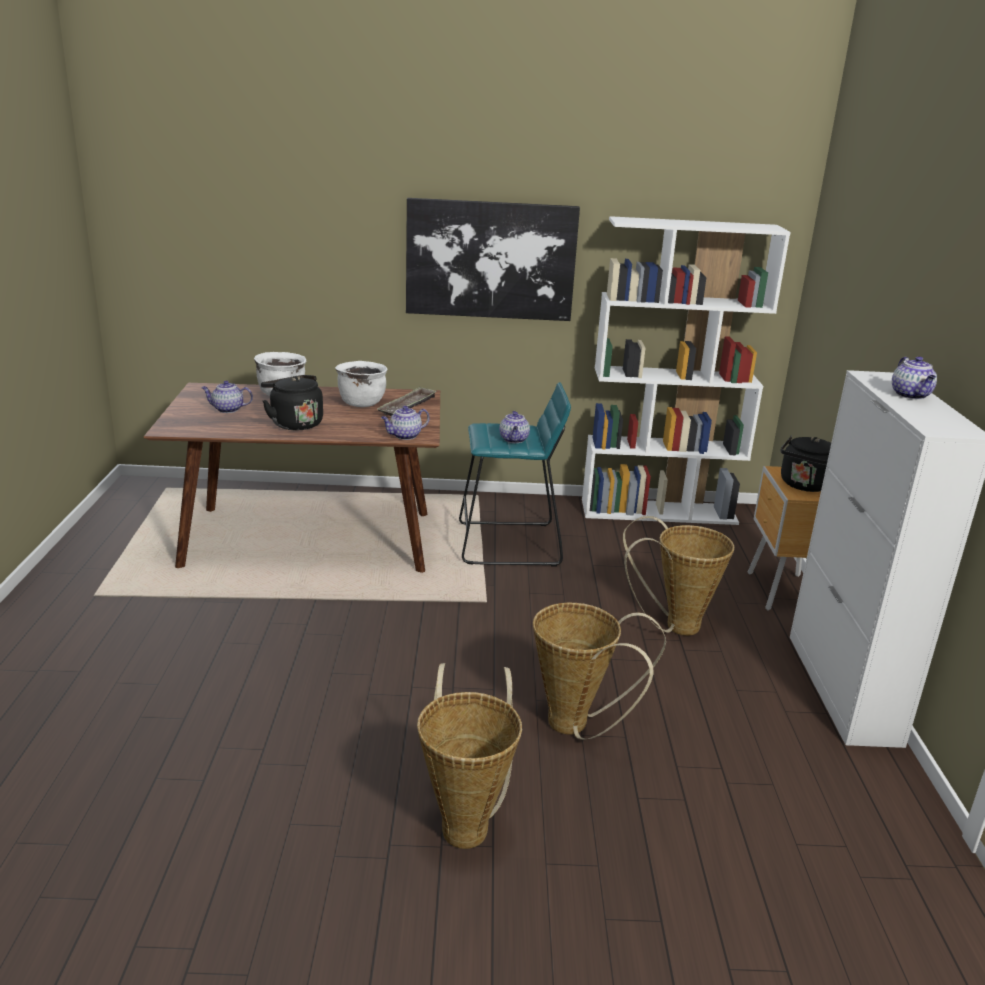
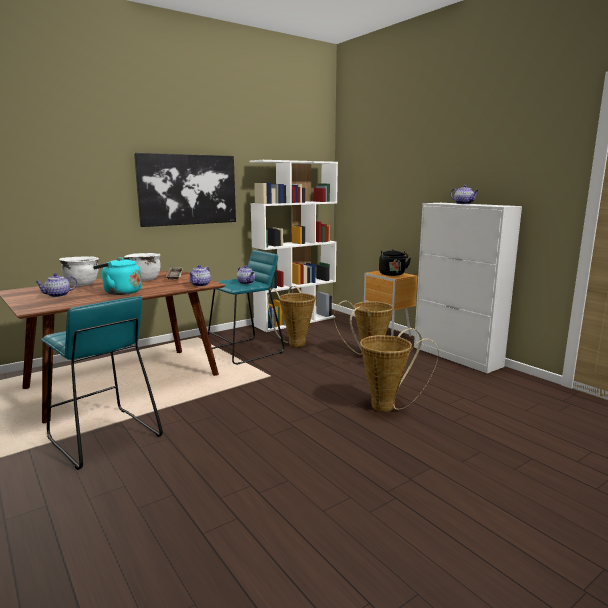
camera: 35 degrees left, 10 degrees down
(205, 612) = (103, 437): none -> turquoise stool
(294, 423) = (120, 292): black kettle -> turquoise kettle
(466, 823) = (406, 464): basket -> basket (295, 343)

